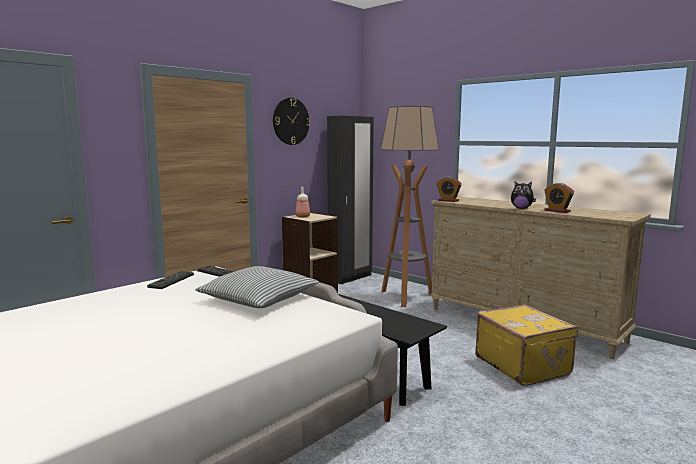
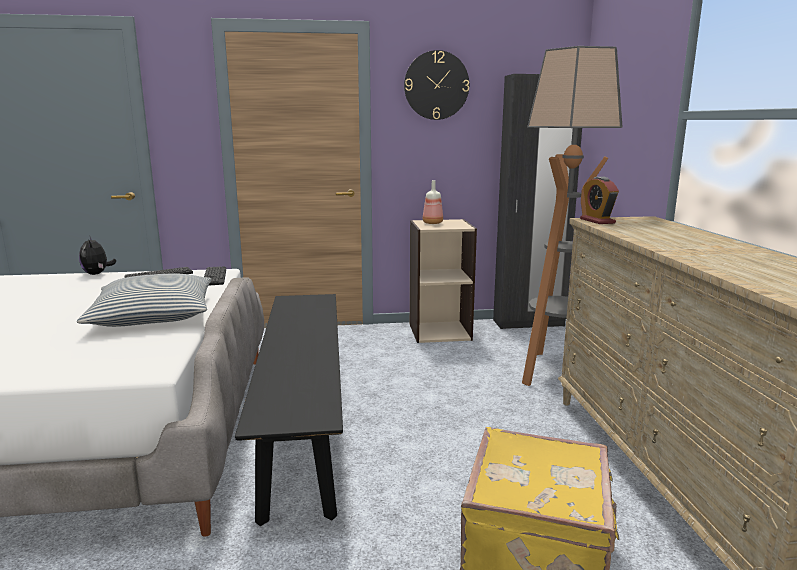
camera: 40 degrees right, 5 degrees up
(521, 208) = (674, 251): plush toy -> plush toy (97, 274)
(557, 211) = (732, 268): alarm clock -> none

